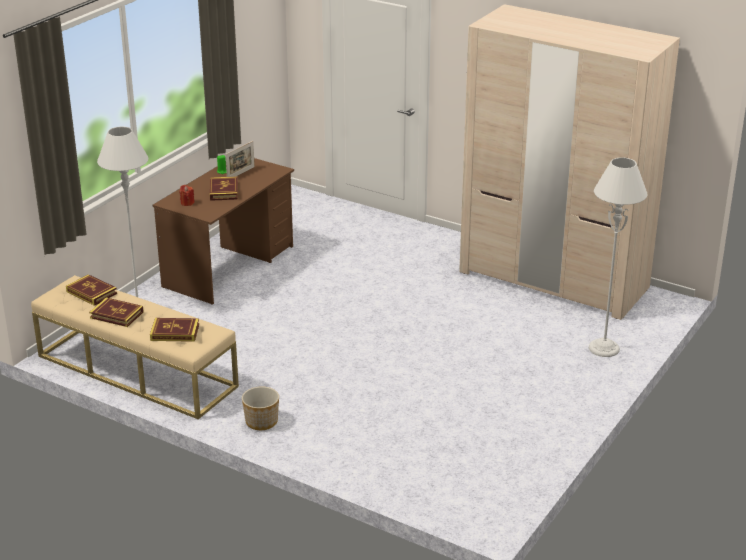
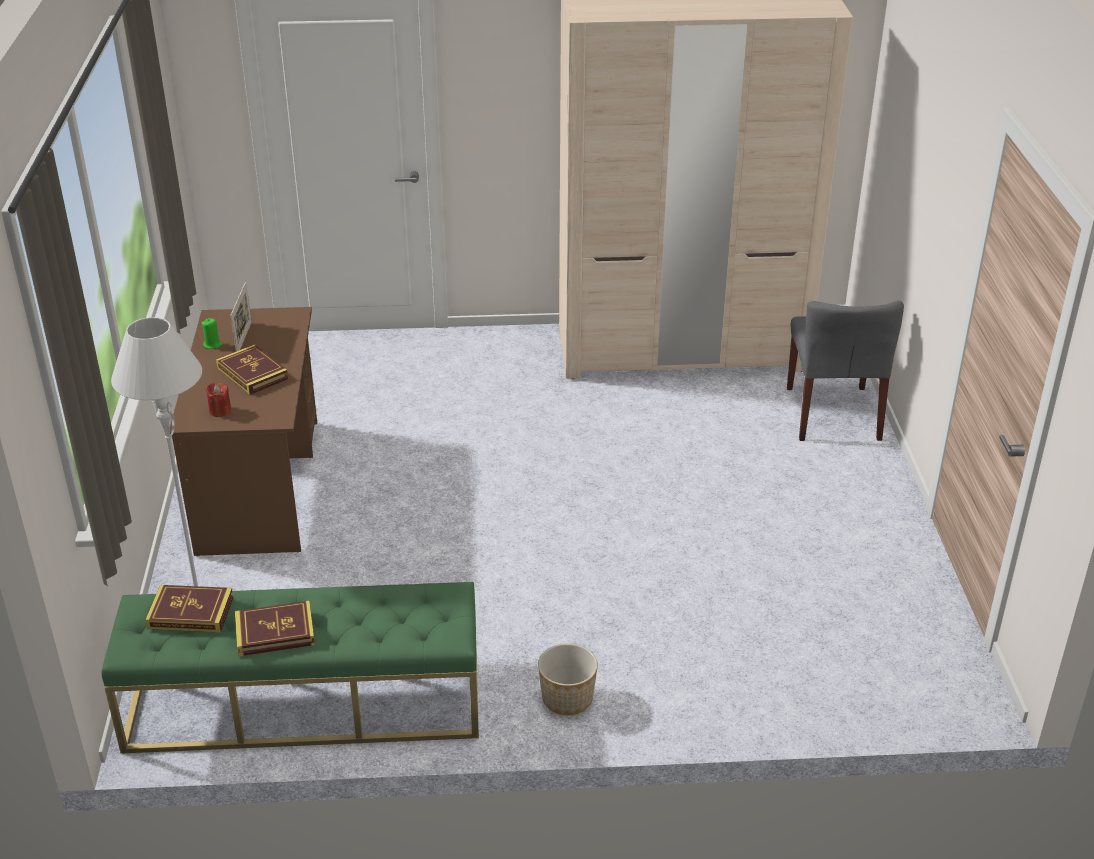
camera: 35 degrees left, 5 degrees up
(136, 371) = (304, 705): beige bench -> green bench
(175, 332) = (397, 622): book -> none
(604, 348) = (833, 414): grey floor lamp -> grey chair

